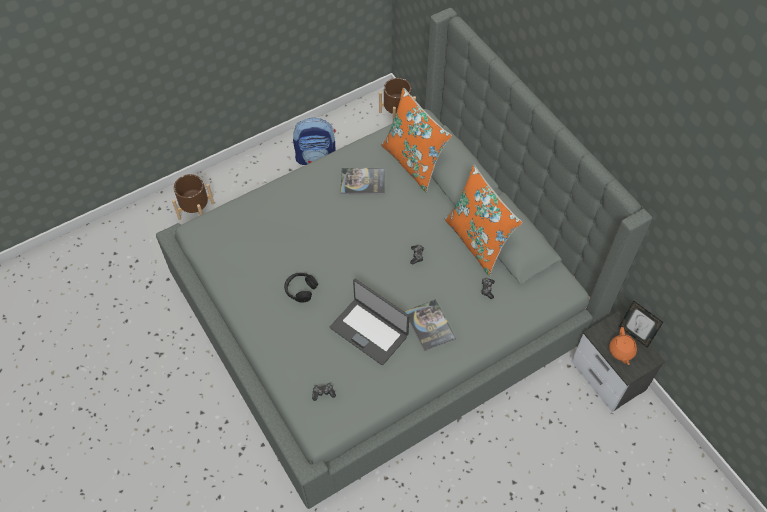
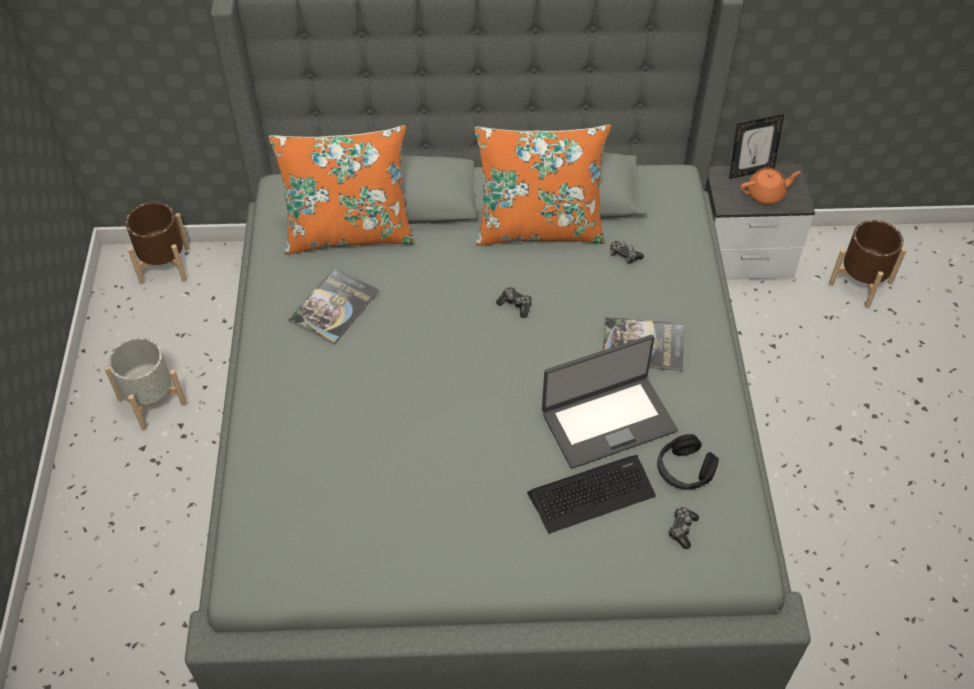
camera: 60 degrees left, 5 degrees down
(196, 210) = (104, 626): brown planter -> brown planter (860, 283)
(300, 289) = (475, 476): black headphones -> black headphones (684, 470)
(316, 157) = (152, 401): backpack -> grey planter
(320, 343) = (592, 494): none -> keyboard
(621, 351) = (766, 194): orange teapot -> orange teapot turned 45 degrees counterclockwise

